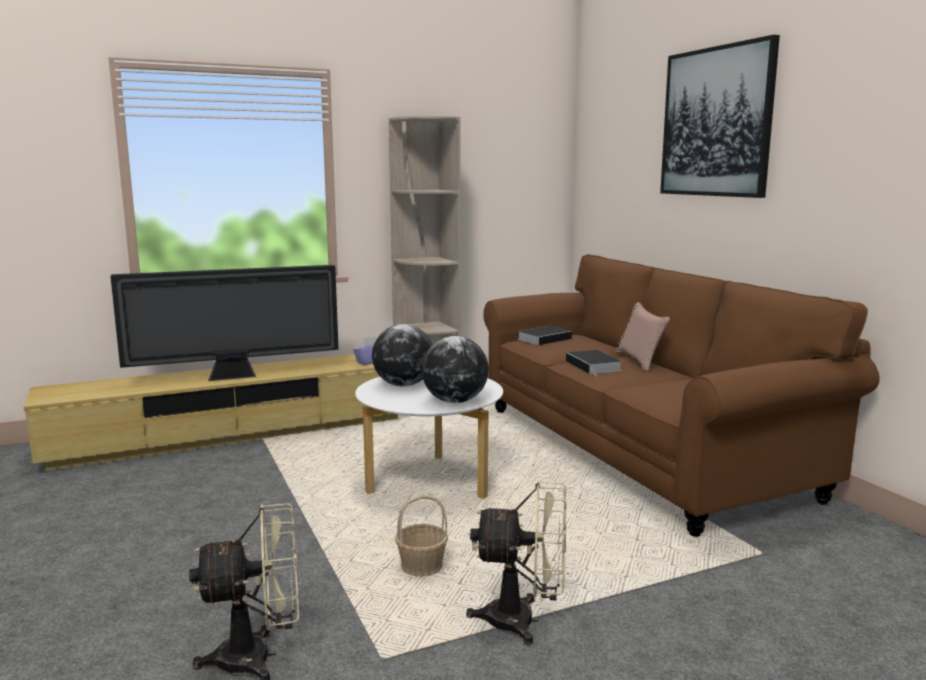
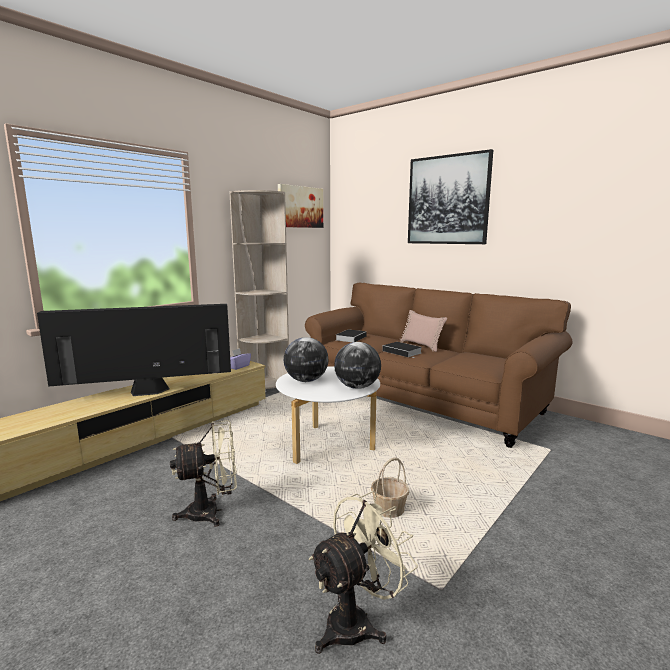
camera: 25 degrees left, 0 degrees up
(235, 377) = (146, 392): television -> television turned 150 degrees counterclockwise
(514, 136) = (300, 207): none -> picture
(523, 621) = (489, 529): beige fan -> beige fan (211, 512)

